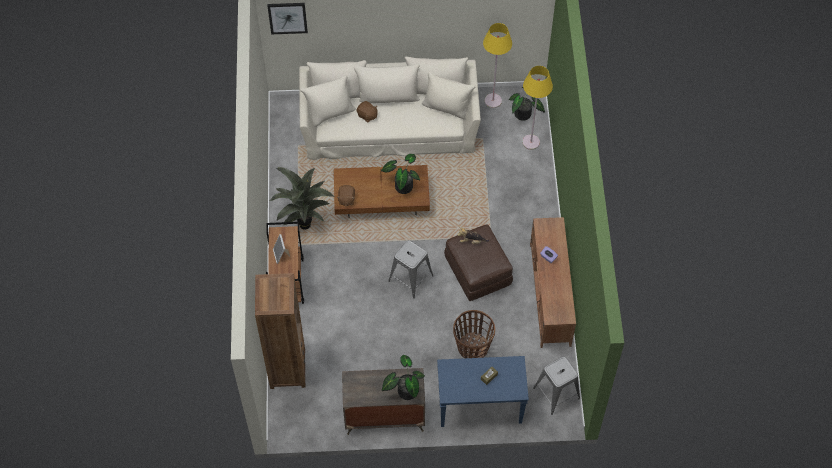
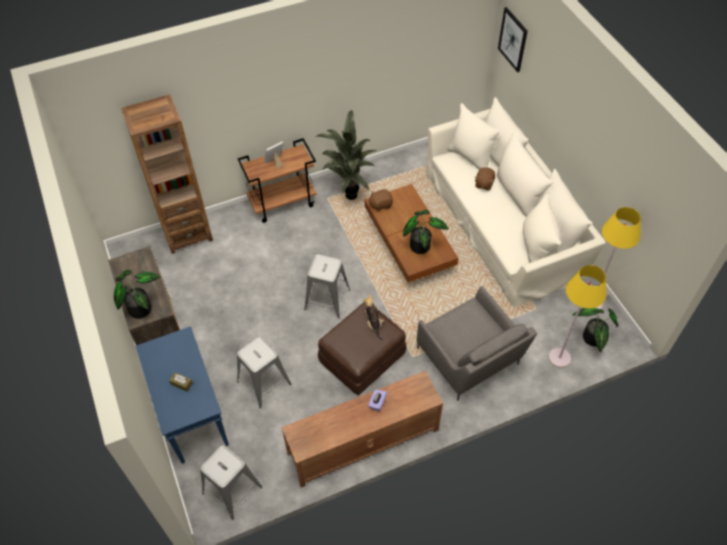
camera: 70 degrees right, 5 degrees down
(472, 347) = (264, 383): basket -> grey stool
(509, 200) = (469, 359): none -> grey armchair

